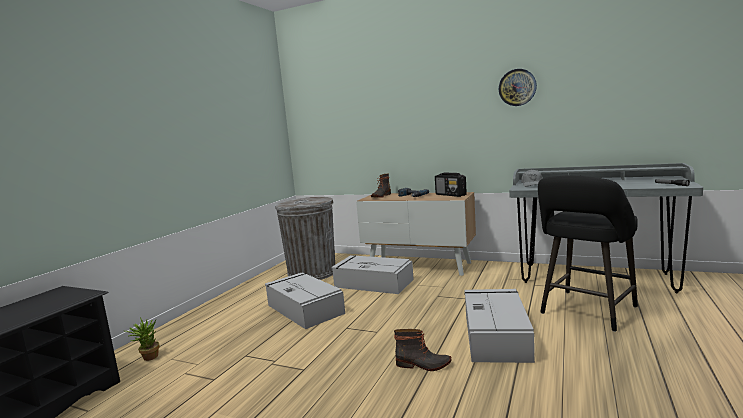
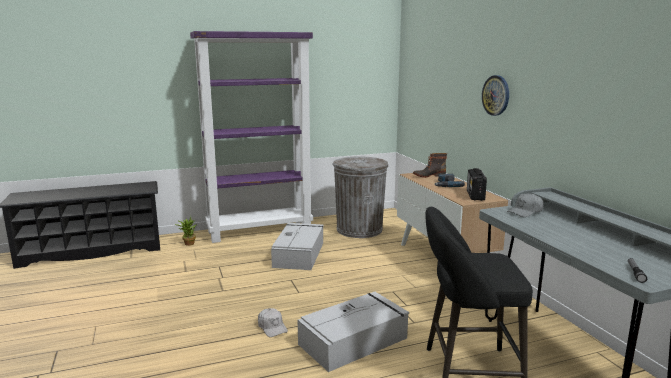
camera: 45 degrees right, 5 degrees up
(215, 310) = (260, 230): none -> purple bookcase
(372, 283) = (376, 257): grey storage box -> none
(423, 365) = (272, 327): boot -> white cap
(517, 87) = (567, 83): wall clock -> wall clock (496, 95)

